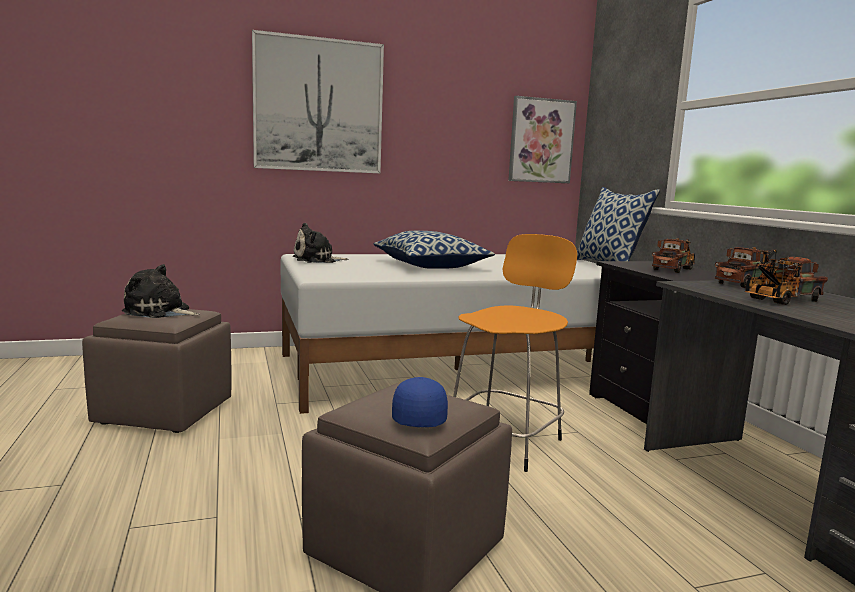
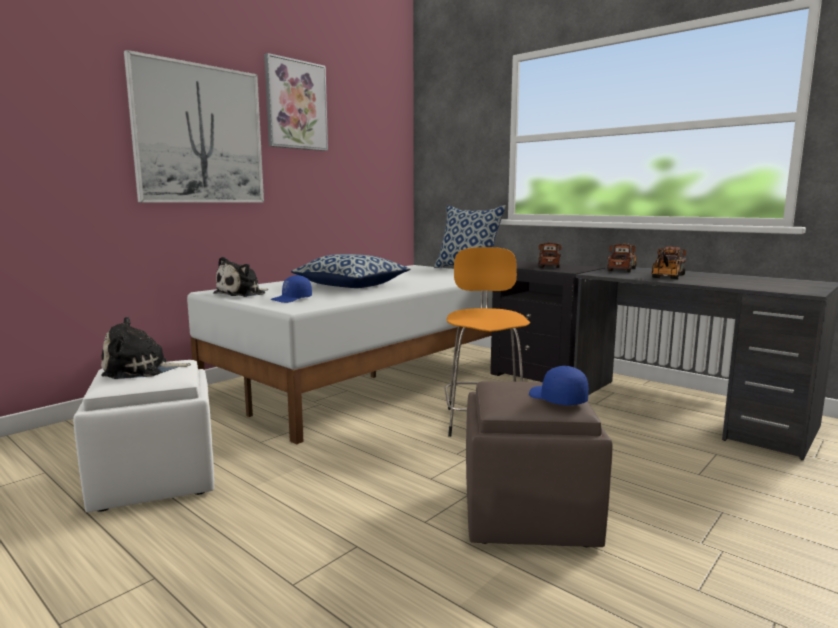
camera: 30 degrees left, 0 degrees up
(165, 412) = (157, 480): brown ottoman -> white ottoman
(340, 270) = (292, 299): none -> blue cap
(541, 141) = (385, 167): picture -> picture (296, 105)

